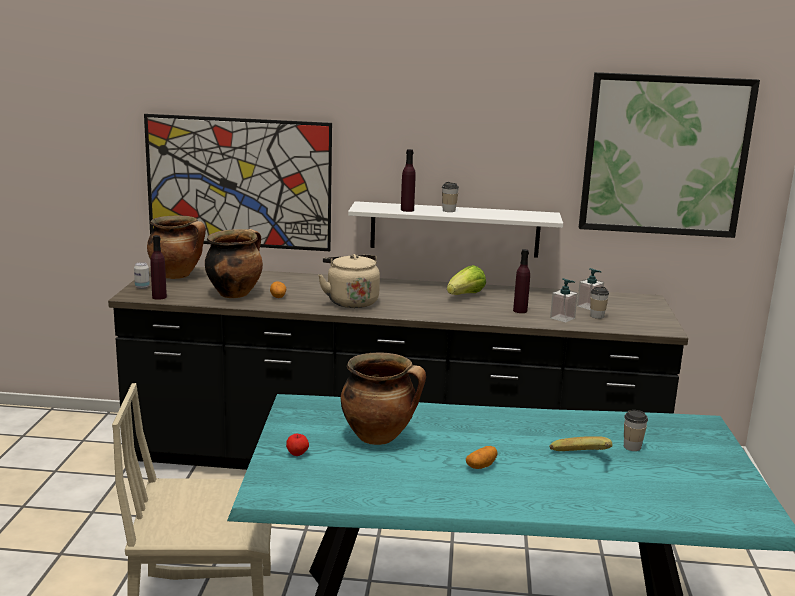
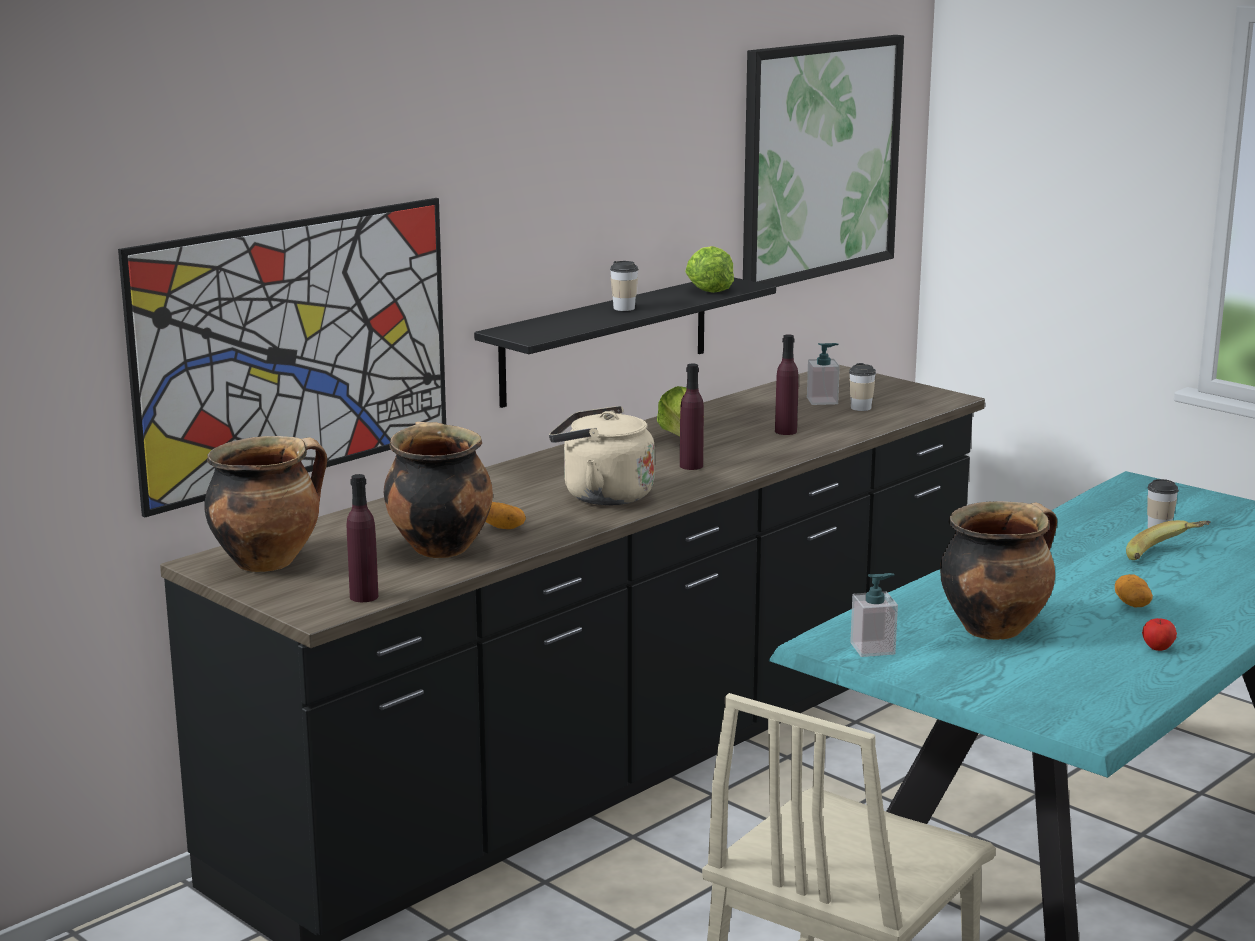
camera: 50 degrees left, 0 degrees up
(142, 287) = (286, 597): can -> none
(297, 454) = (992, 683): apple -> apple (1158, 648)
(407, 210) = (583, 322): purple bottle -> purple bottle (691, 466)
(454, 229) = (605, 340): white shelf -> black shelf
(524, 215) = (709, 288): none -> lettuce
(562, 318) = (843, 423): soap dispenser -> soap dispenser (873, 648)

